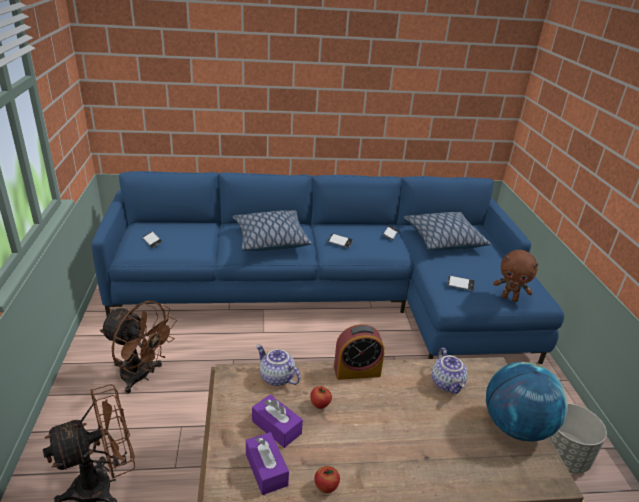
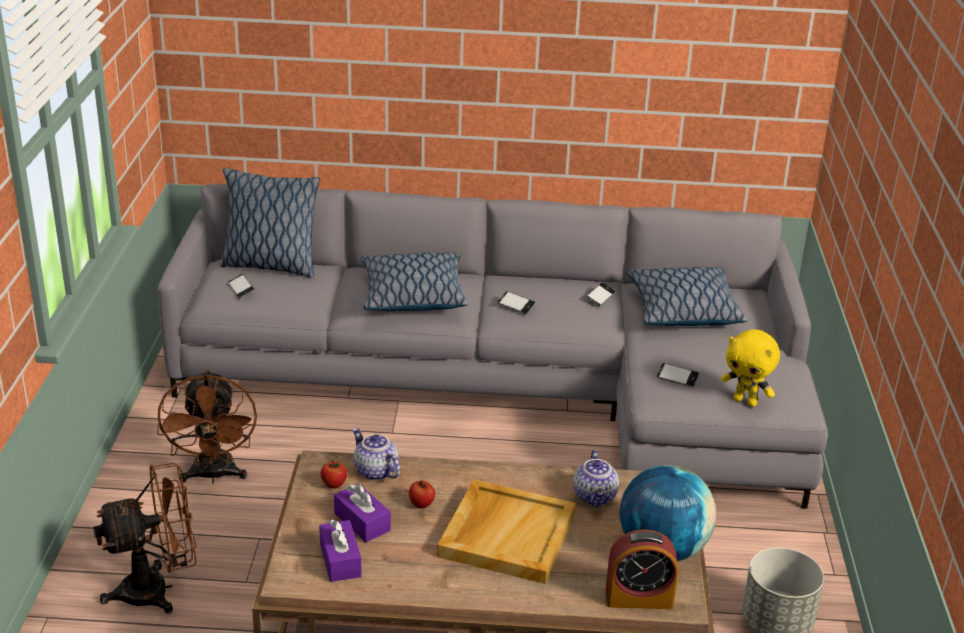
camera: 10 degrees right, 0 degrees up
(141, 377) = (213, 476): brown fan -> brown fan turned 45 degrees clockwise
(170, 225) = (270, 265): none -> pillow
(326, 487) = (404, 582): apple -> apple (334, 485)
(335, 295) = (515, 388): blue sofa -> grey sofa
(357, 371) = (481, 473): alarm clock -> alarm clock (639, 598)
(394, 426) = (506, 534): none -> beige tray
(509, 298) = (745, 401): brown plush toy -> yellow plush toy

